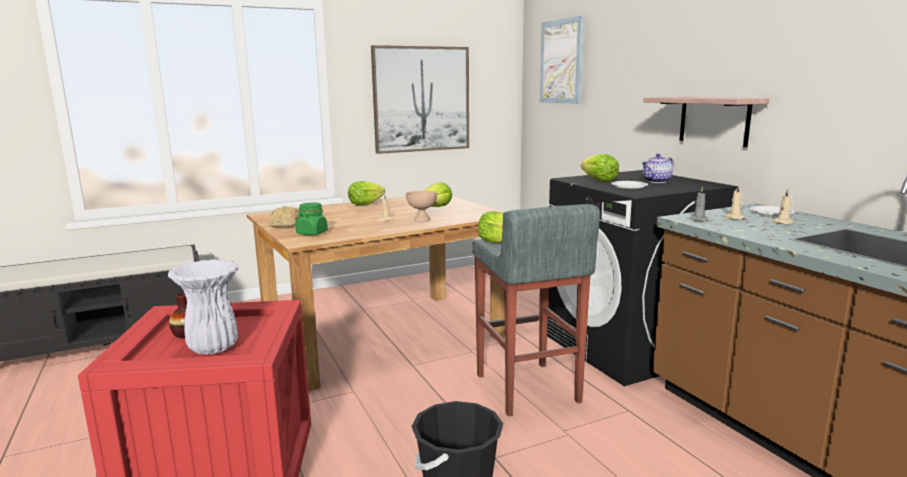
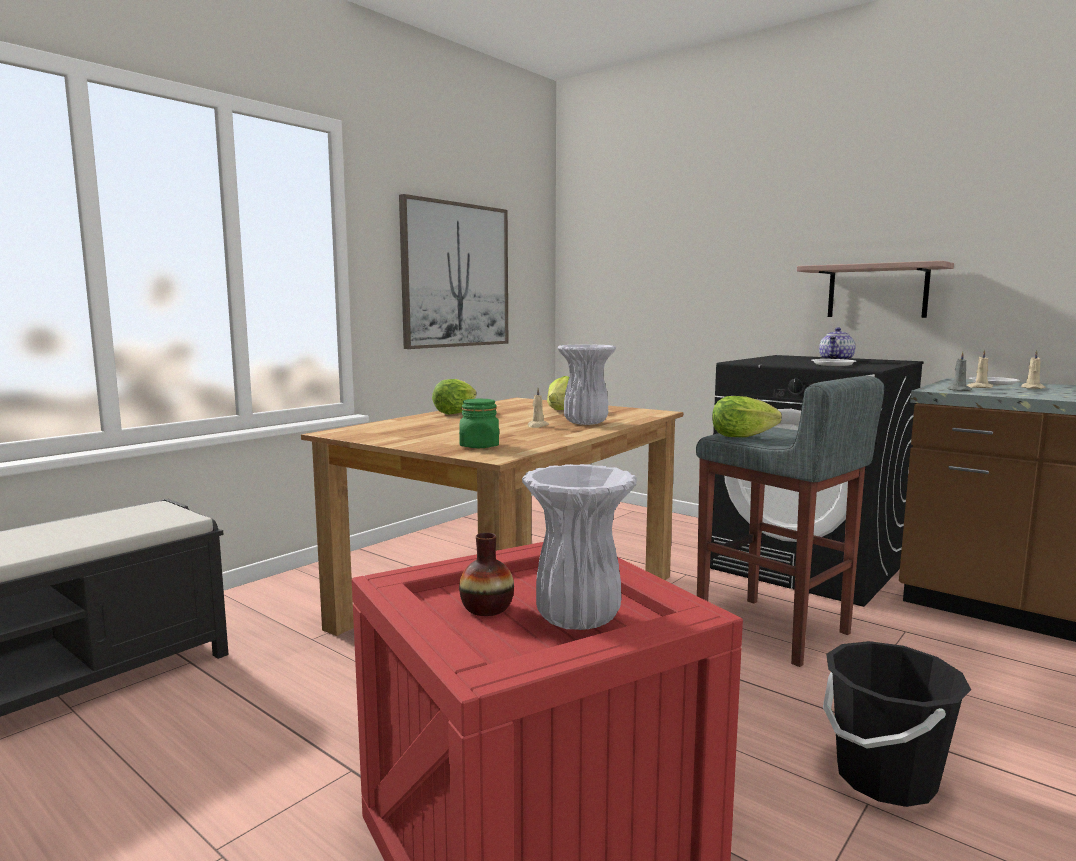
camera: 25 degrees left, 5 degrees down
(285, 225) = (407, 440): bread -> none
(422, 220) = (586, 422): beige bowl -> white vase
(561, 61) = (628, 233): picture -> none
(599, 181) = (779, 362): lettuce -> none

